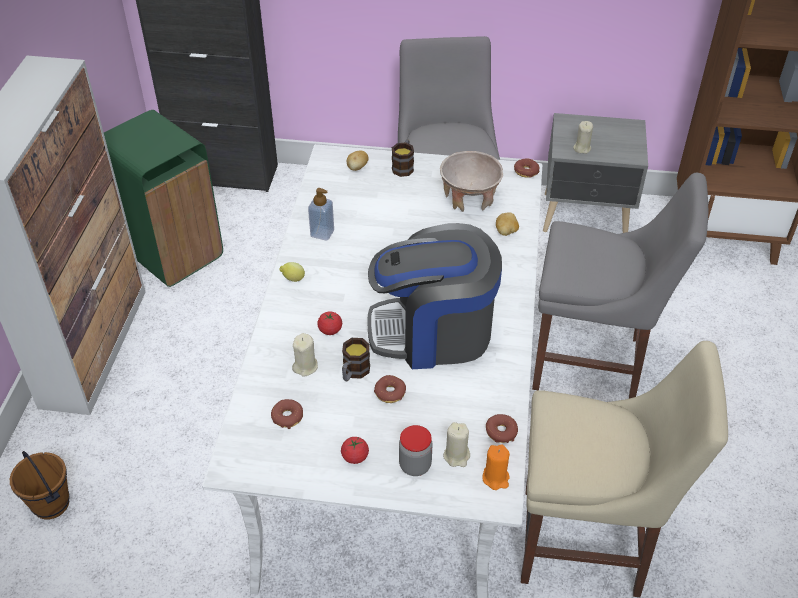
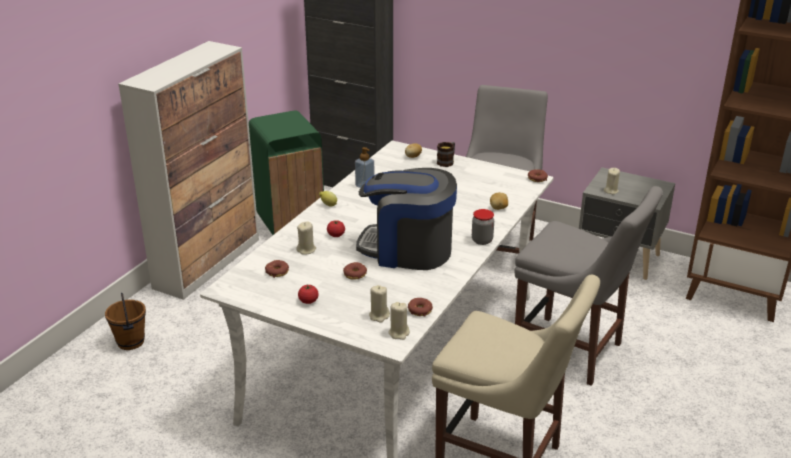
camera: 20 degrees right, 15 degrees down
(354, 372) = (337, 259): mug -> none
(415, 465) = (346, 314): jar -> jar (482, 240)
(469, 198) = (484, 185): beige bowl -> none
(496, 478) = (399, 333): orange candle -> beige candle

